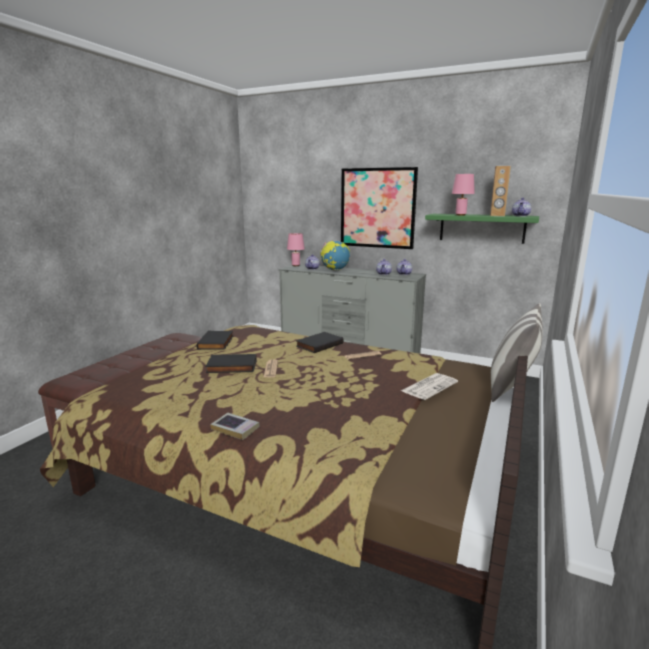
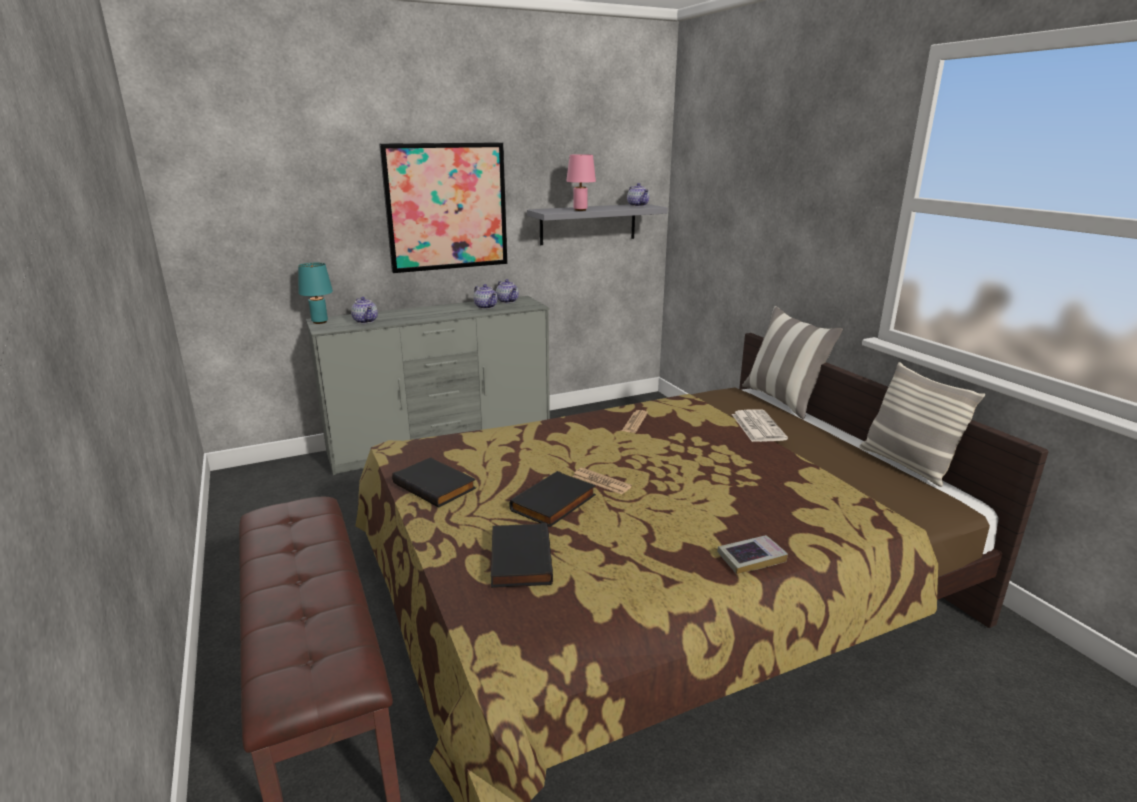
camera: 50 degrees left, 5 degrees up
(295, 265) = (319, 322): pink table lamp -> turquoise table lamp
(319, 344) = (562, 429): black book -> black book (518, 559)
(335, 270) = (408, 316): globe -> none
(481, 228) = (588, 224): green shelf -> grey shelf
(493, 460) = (906, 464): none -> pillow
(497, 215) = (617, 207): brown speaker -> none

